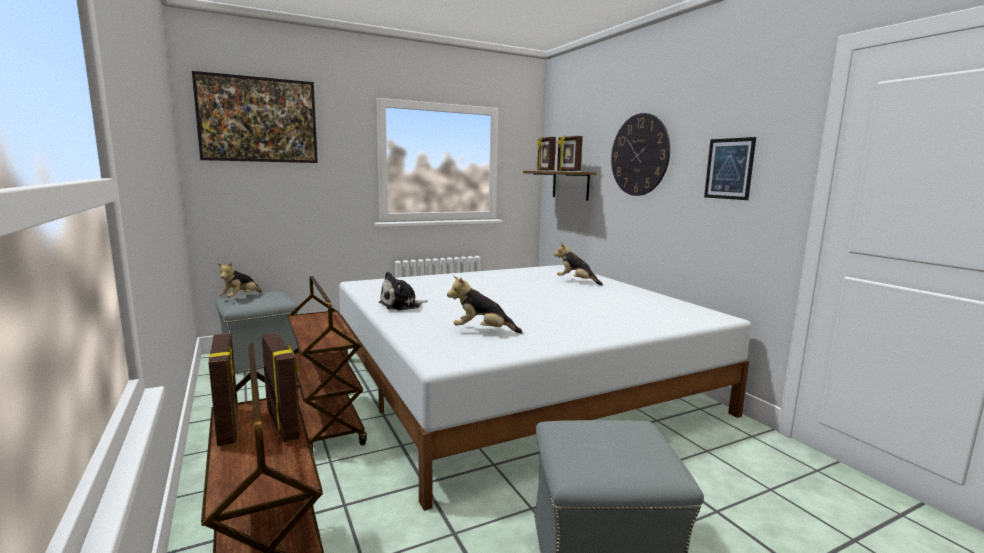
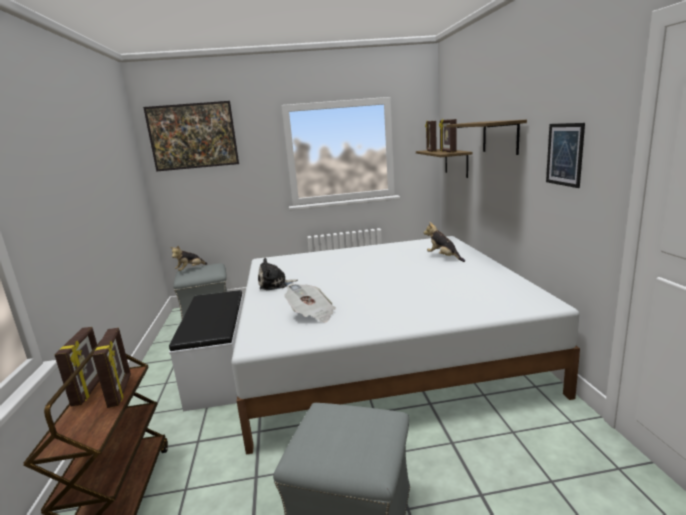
camera: 20 degrees right, 5 degrees up
(327, 422) = (222, 371): brown cart -> white bench
(482, 331) = (312, 314): plush toy -> newspaper
(639, 155) = (500, 137): wall clock -> shelf

